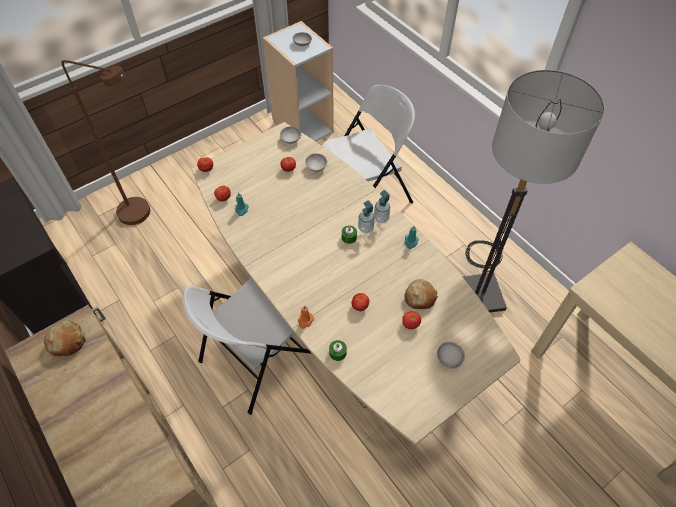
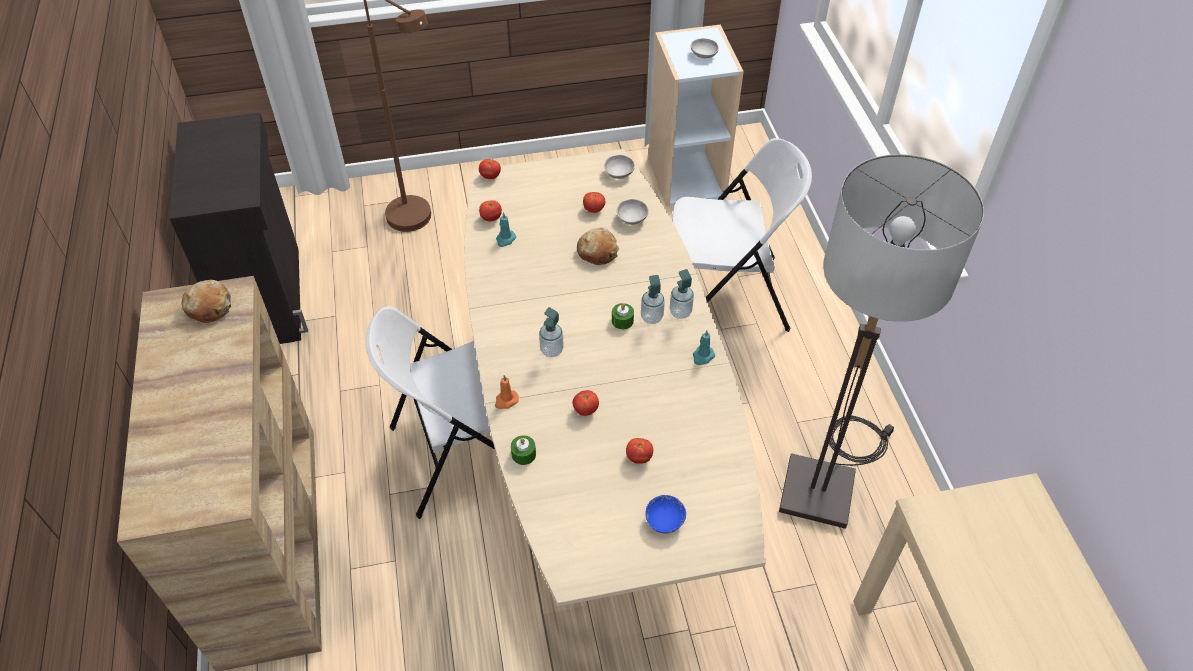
camera: 25 degrees right, 5 degrees down
(315, 274) = (551, 350): none -> soap dispenser
(419, 297) = (672, 429): bread -> bread (597, 252)
(449, 359) = (664, 520): grey bowl -> blue bowl

